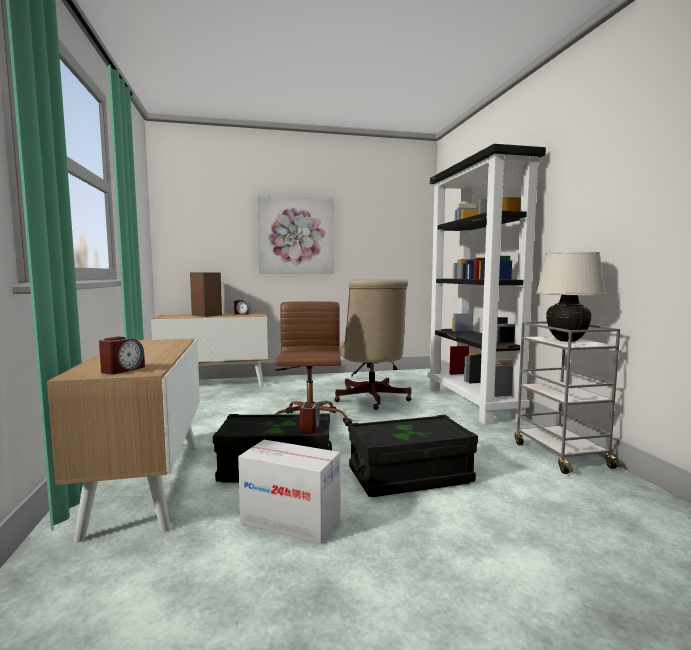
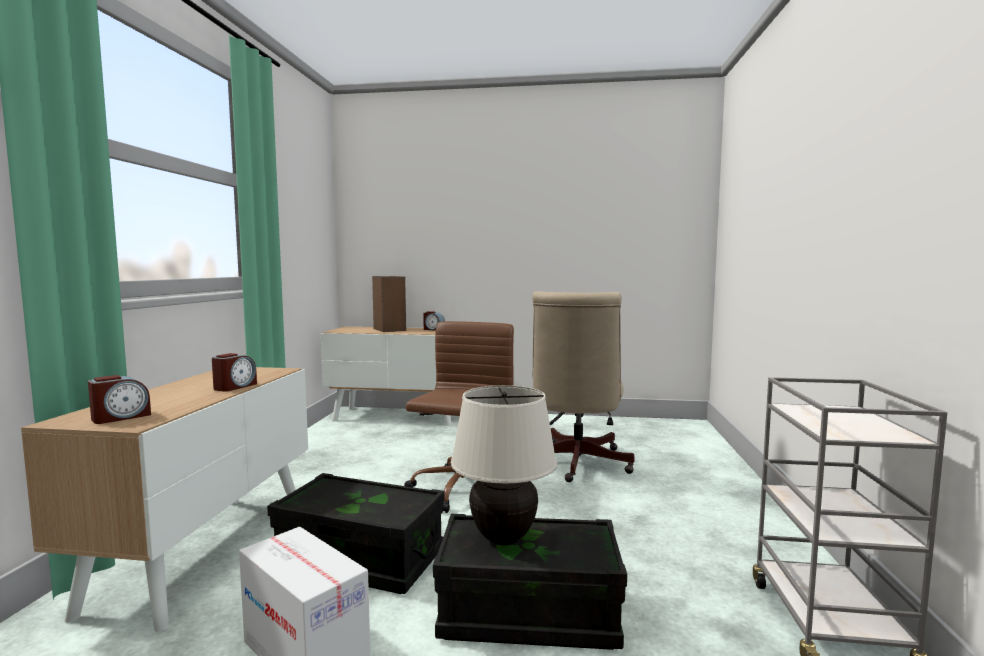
camera: 20 degrees right, 0 degrees up
(296, 235) = (507, 226): picture -> none
(309, 428) = (396, 512): alarm clock -> alarm clock (234, 387)
(473, 403) = (731, 491): black bookcase -> none
(566, 340) = (842, 420): beige table lamp -> beige table lamp (503, 539)

